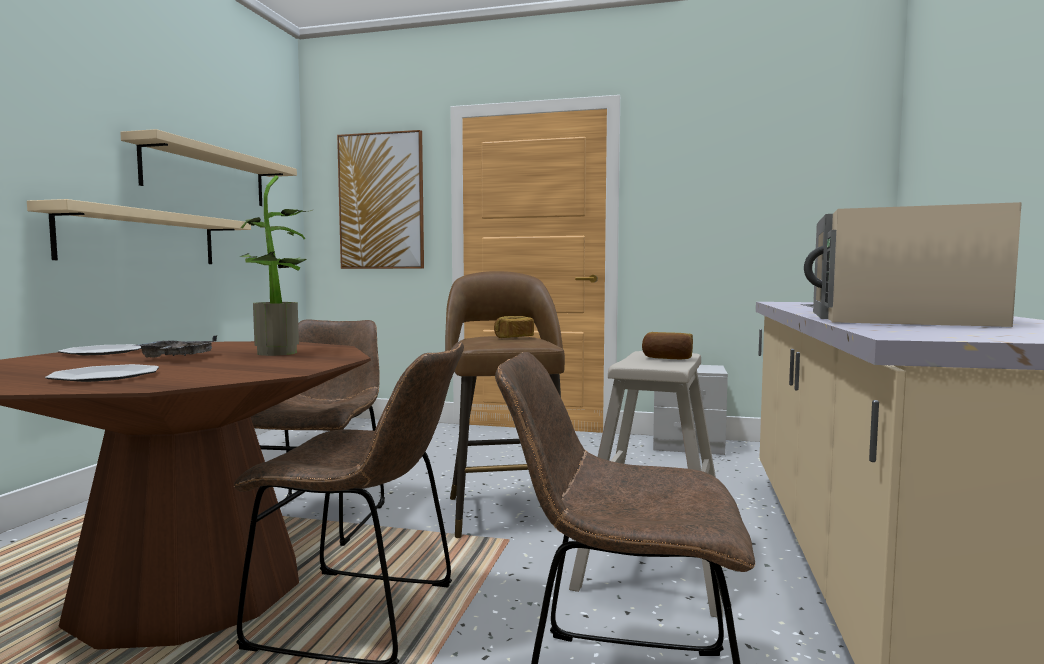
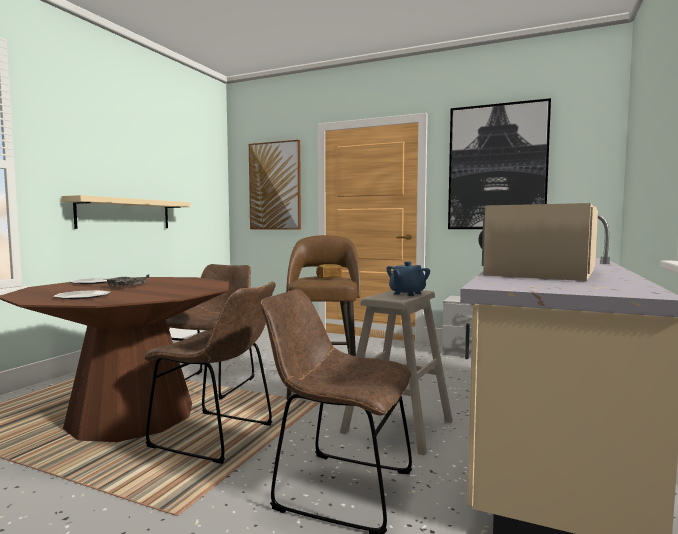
camera: 10 degrees right, 0 degrees up
(206, 175) = (165, 174): beige shelf -> none
(280, 353) = (182, 285): potted plant -> none
(667, 358) = (407, 293): bread -> blue teapot
(722, 177) = (497, 167): none -> picture

